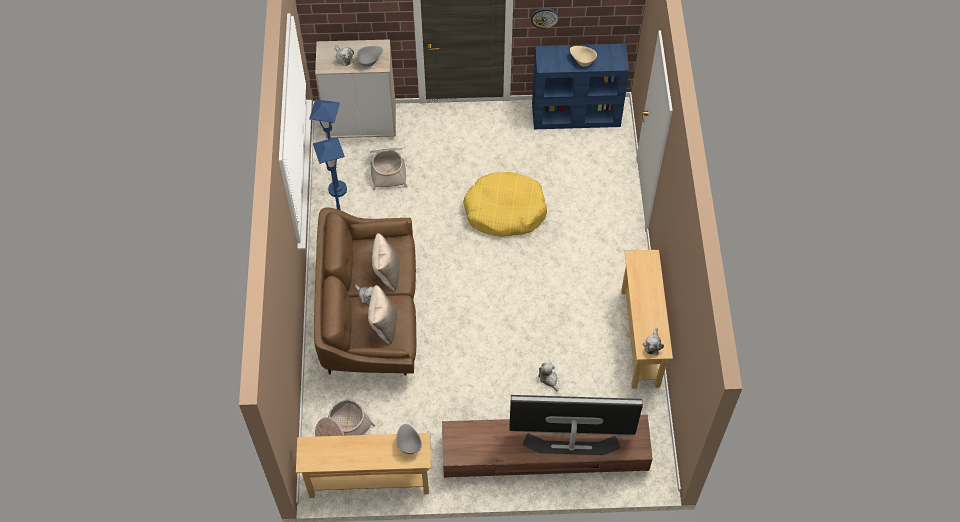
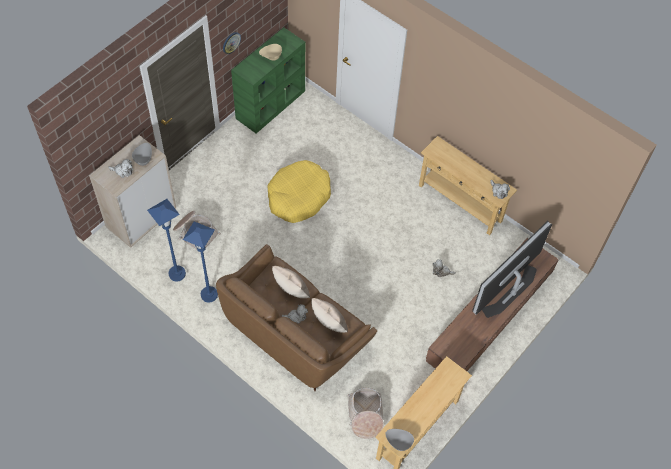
camera: 50 degrees left, 0 degrees up
(409, 444) = (443, 374): grey bowl -> grey bowl (398, 442)
(576, 114) = (270, 104): blue bookcase -> green bookcase

